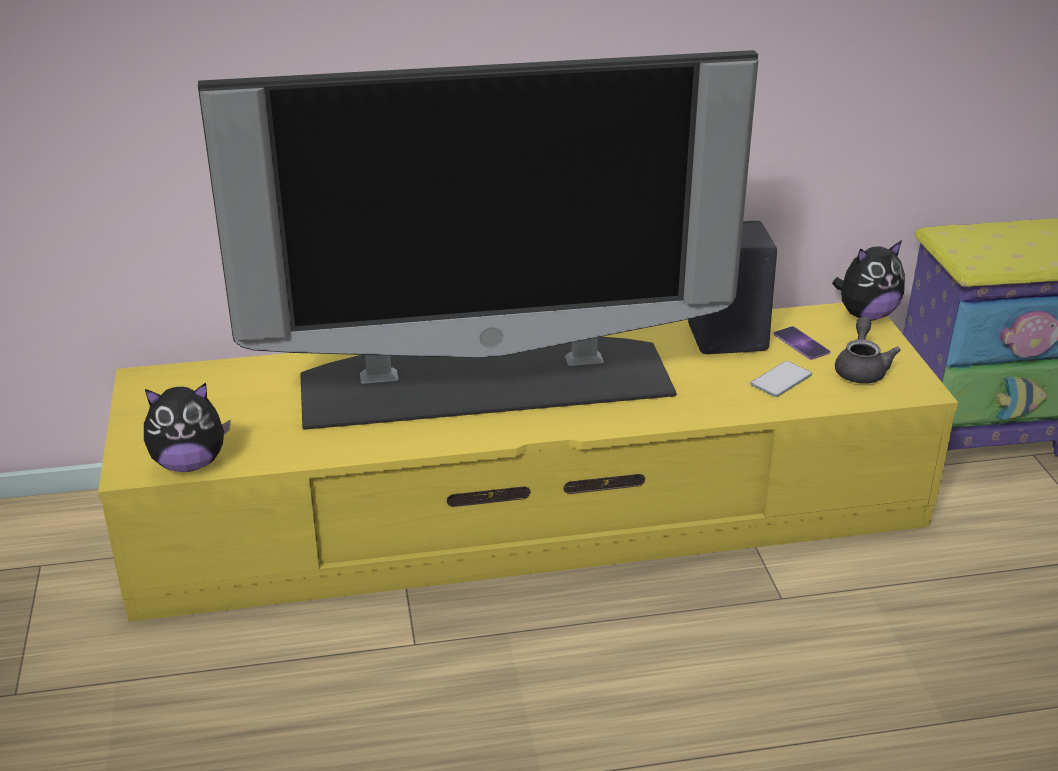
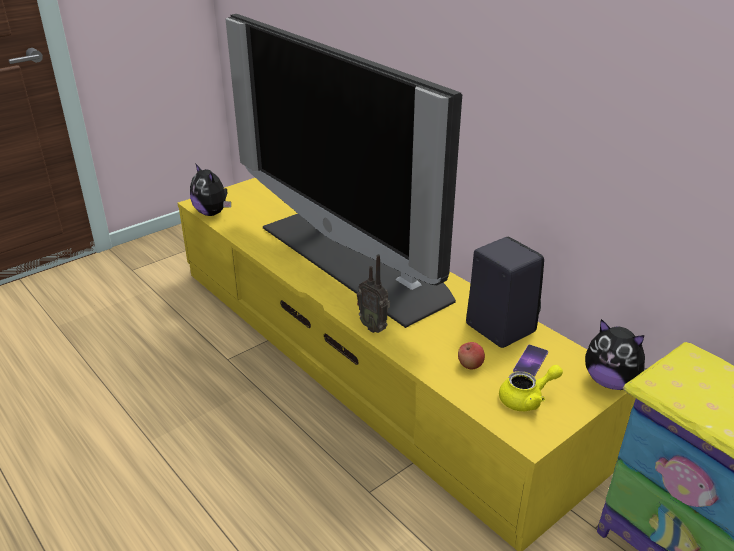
camera: 60 degrees right, 0 degrees up
(655, 416) = (374, 327): none -> radio
(781, 380) = (470, 365): phone -> apple
(861, 369) = (527, 399): grey teapot -> yellow teapot

